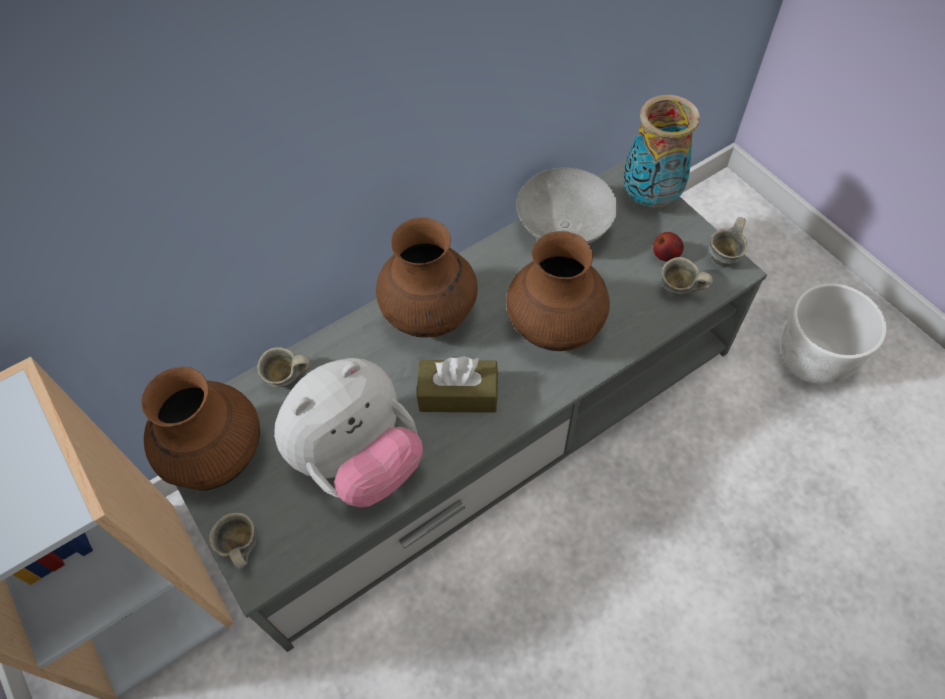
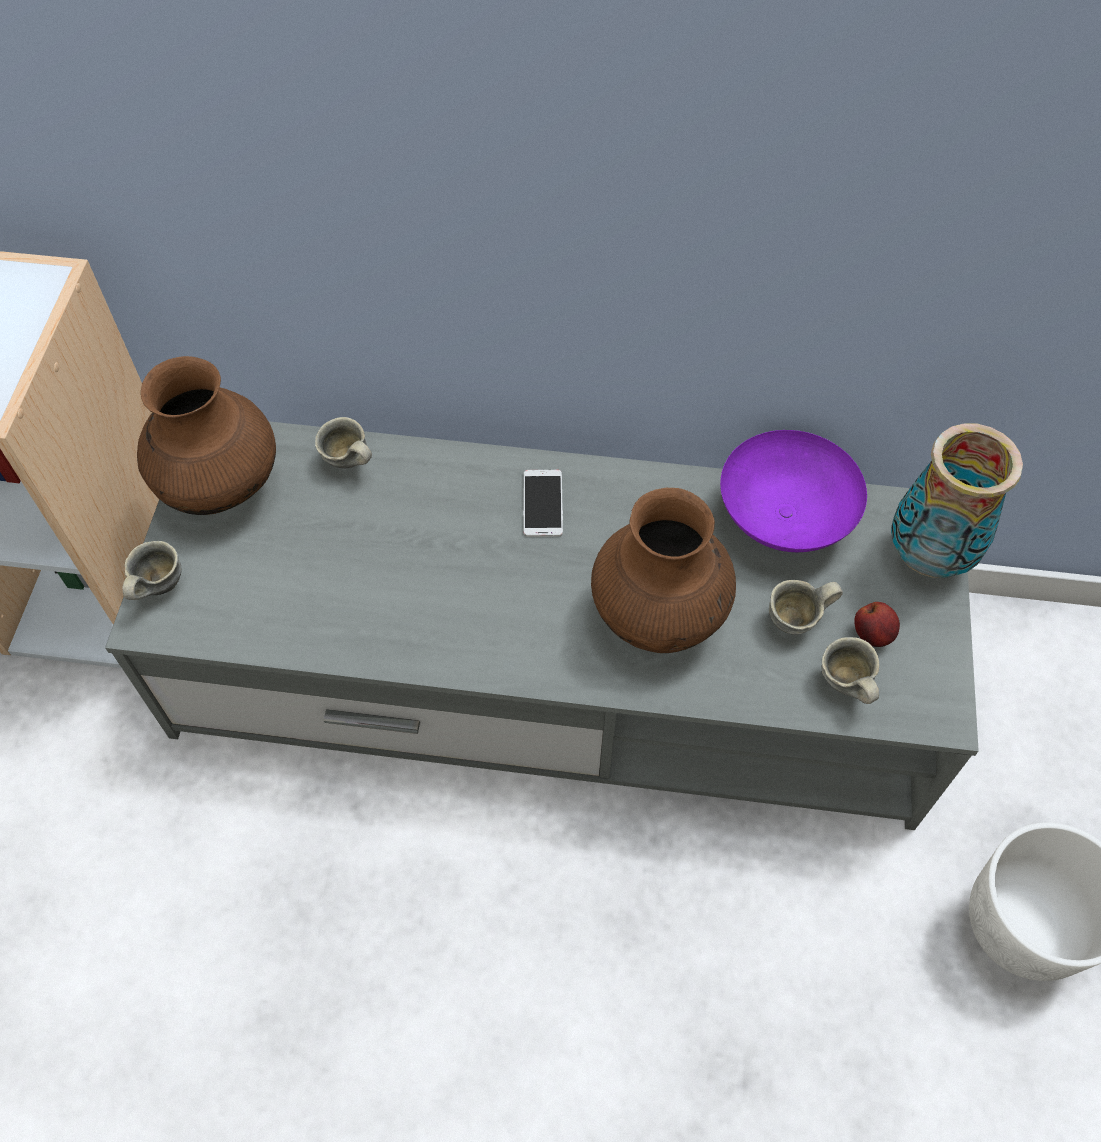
camera: 40 degrees right, 0 degrees up
(359, 459) = (333, 590): plush toy -> none
(429, 316) = (543, 503): brown vase -> phone
(458, 394) = (488, 604): brown tissue box -> none
(563, 228) = (784, 516): grey bowl -> purple bowl
(725, 257) = (946, 692): grey mug -> grey mug (796, 623)

